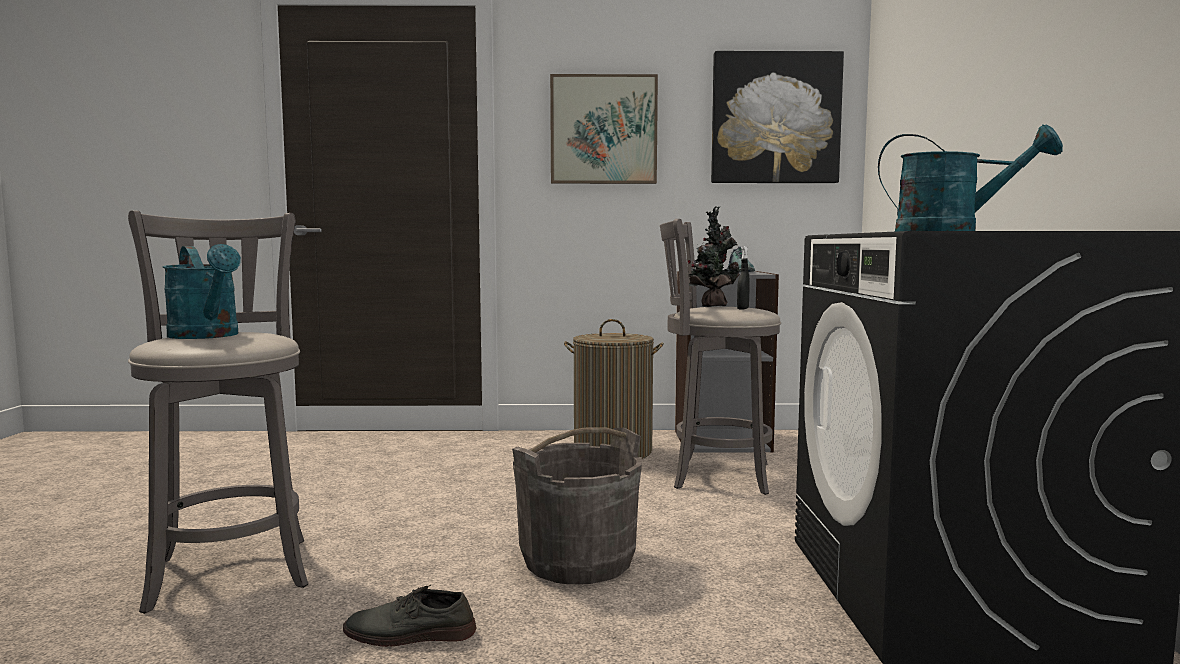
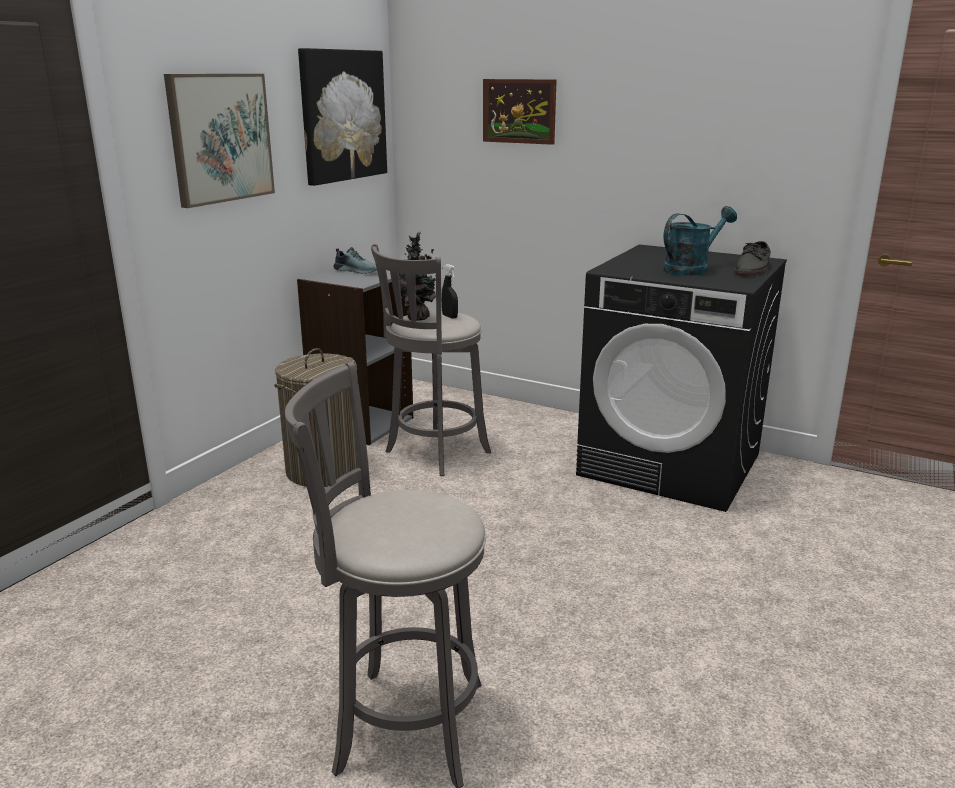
camera: 60 degrees left, 15 degrees up
(208, 336) = (403, 523): turquoise watering can -> none
(409, 634) = (599, 647): grey shoe -> grey shoe (753, 269)
(578, 561) = (538, 553): grey bucket -> none
(940, 79) = (519, 111): none -> picture

